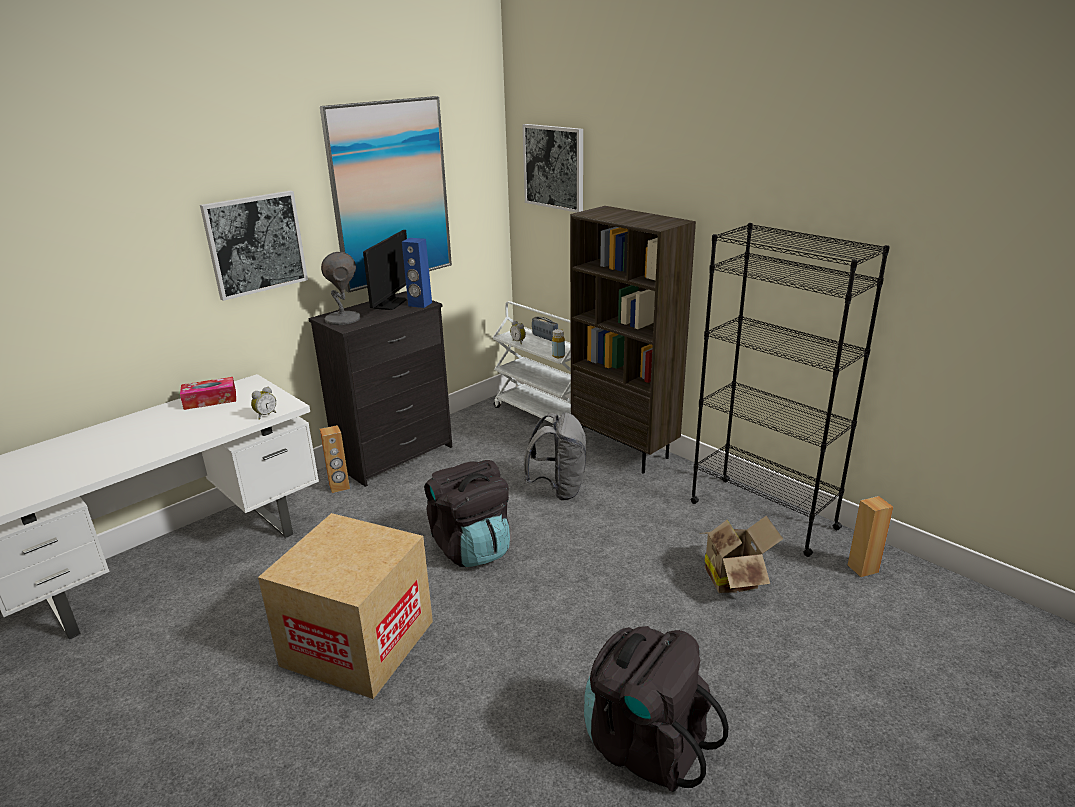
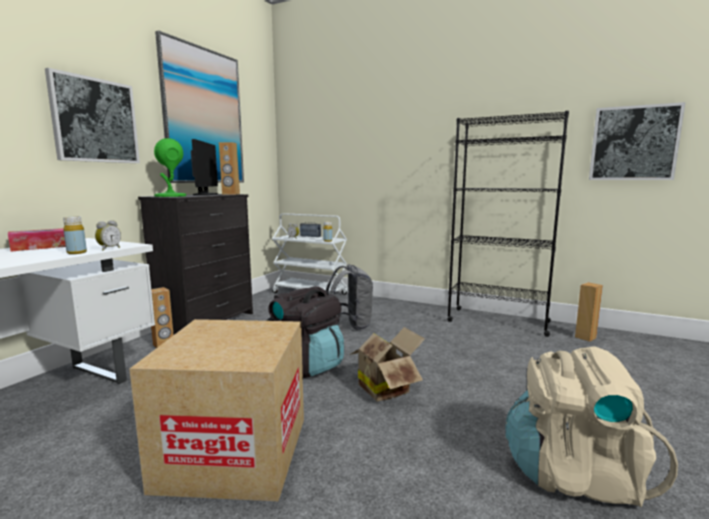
camera: 20 degrees left, 15 degrees down
(236, 423) = (77, 253): none -> yellow bottle
(342, 319) = (170, 196): grey table lamp -> green table lamp
(420, 304) = (231, 194): blue speaker -> brown speaker
(554, 167) = (314, 119): picture -> picture (633, 143)
(625, 451) = (381, 303): brown bookcase -> none
(645, 744) = (573, 474): black backpack -> beige backpack
(734, 577) = (516, 353): cardboard box -> cardboard box (386, 388)

